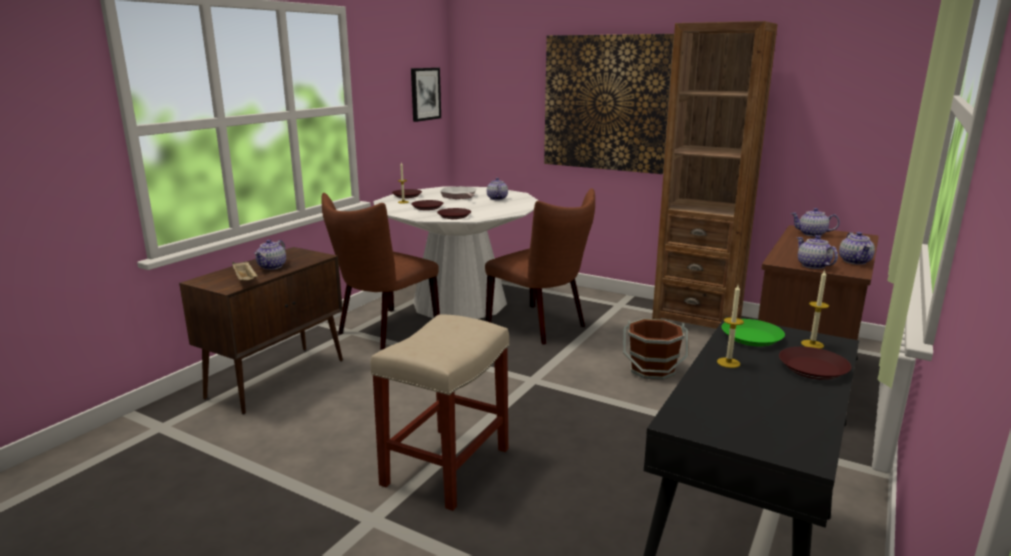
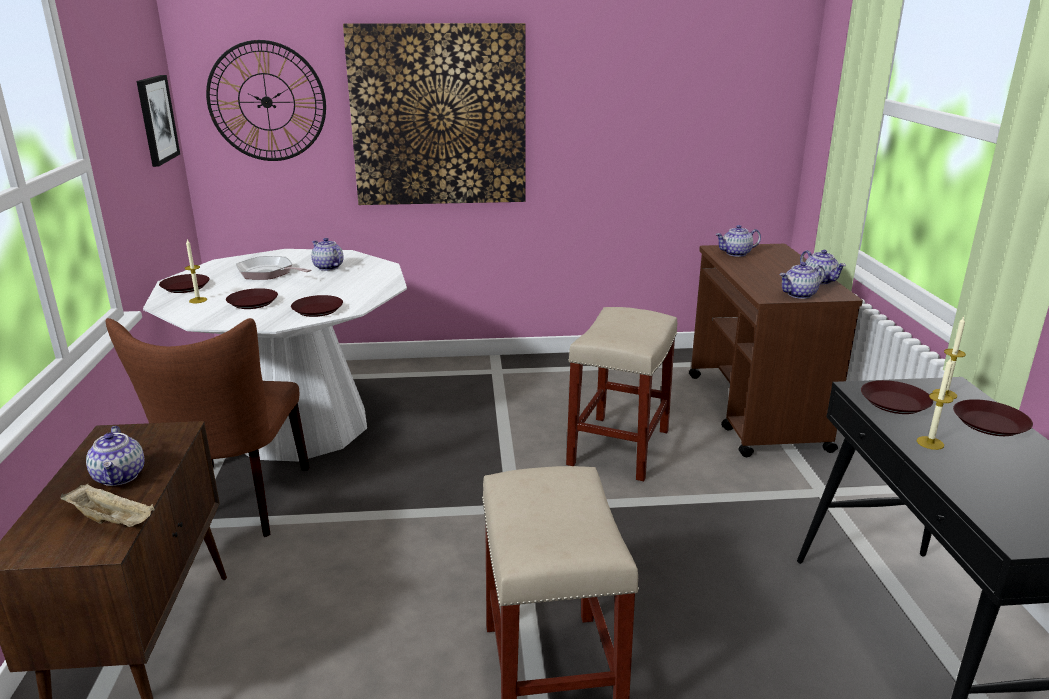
camera: 35 degrees left, 5 degrees up
(498, 88) = (266, 102): none -> wall clock
(541, 326) = (441, 427): brown chair -> none
(652, 370) = (619, 446): brown bucket -> beige stool
(697, 320) = (594, 368): brown bookcase -> none
(751, 337) = (894, 403): green plate -> brown plate
(812, 265) = (799, 295): teapot -> teapot turned 60 degrees counterclockwise

